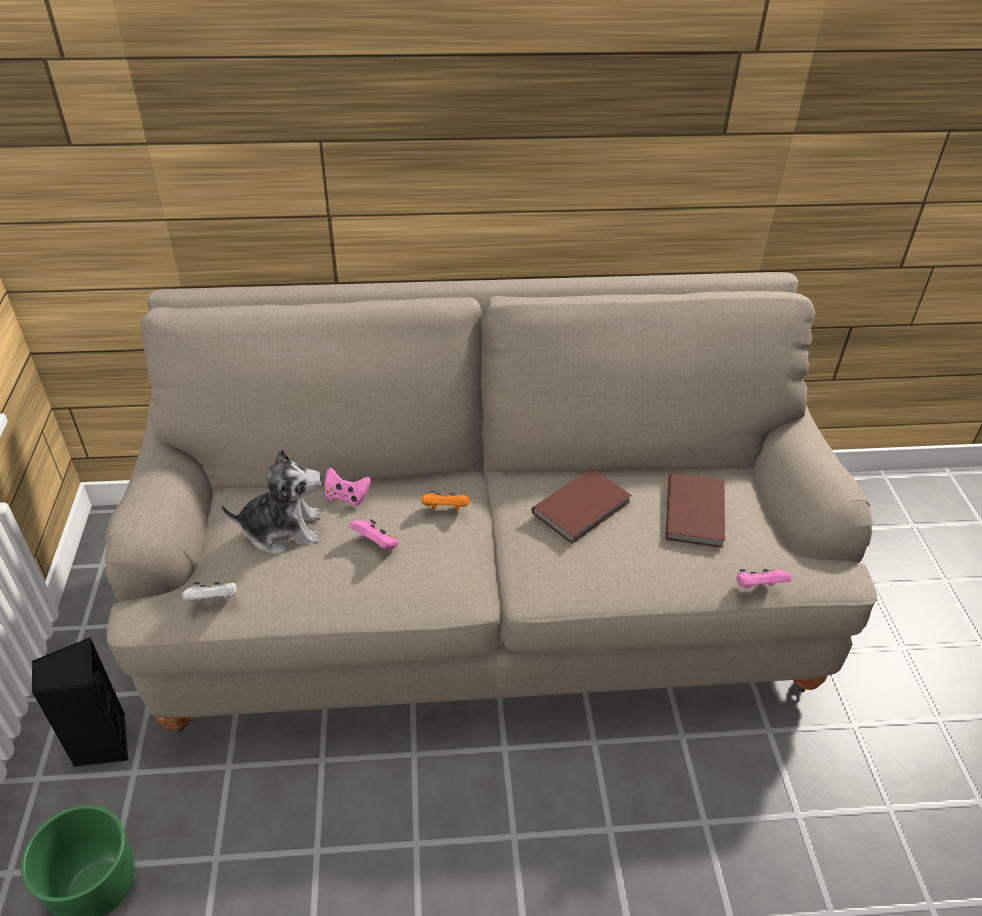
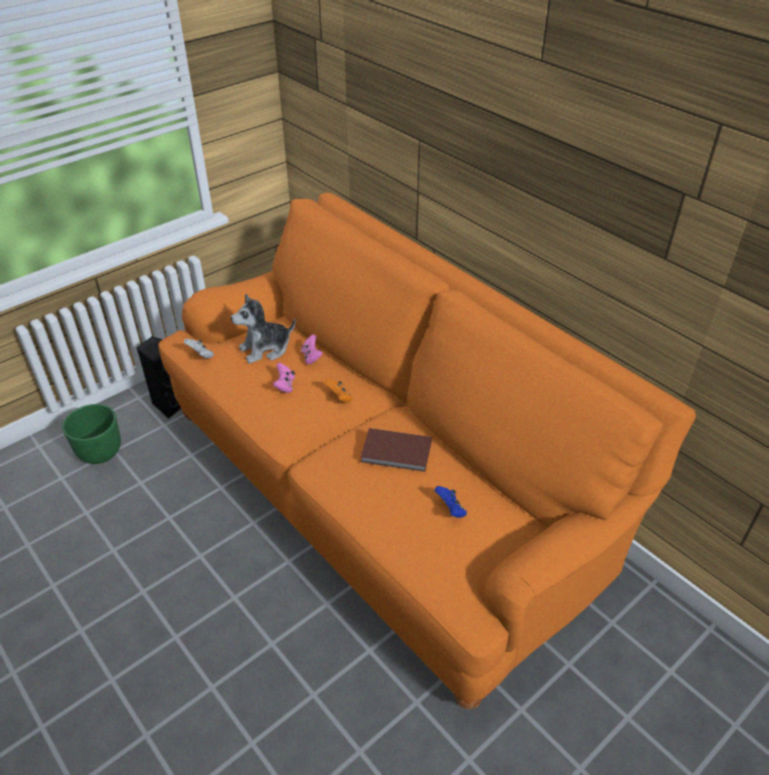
camera: 55 degrees right, 0 degrees up
(283, 530) = (265, 349): plush toy -> plush toy turned 105 degrees clockwise
(487, 601) = (385, 494): beige sofa -> orange sofa
(697, 512) = (451, 509): brown book -> blue game controller
(758, 587) = (412, 573): pink game controller -> none

